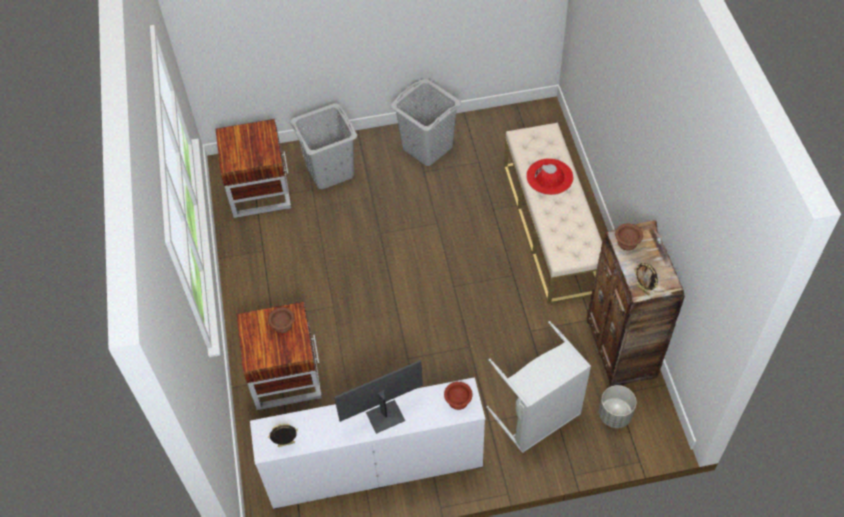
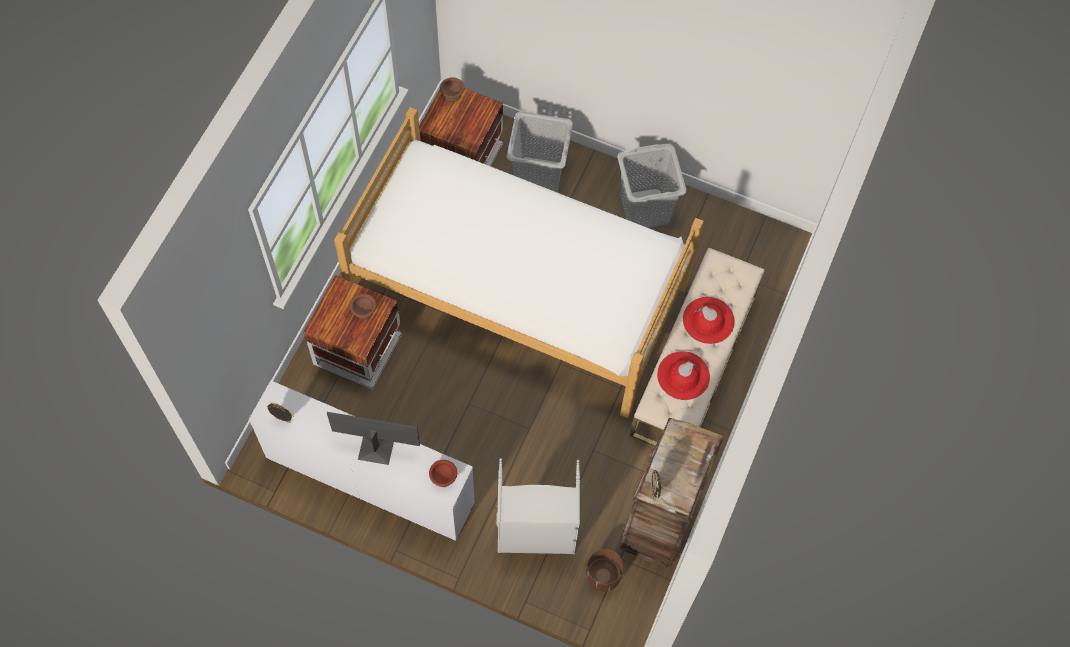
camera: 30 degrees right, 10 degrees up
(380, 257) = (518, 292): none -> bed
(565, 223) = (683, 375): none -> red hat
(615, 415) = (603, 576): grey planter -> brown planter
(627, 243) = (678, 441): brown bowl -> brown bowl (452, 95)

